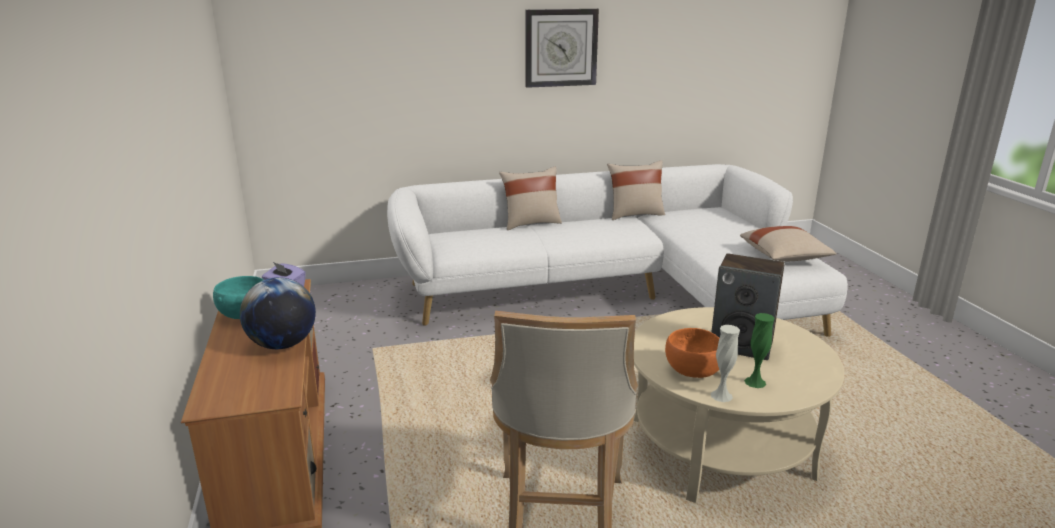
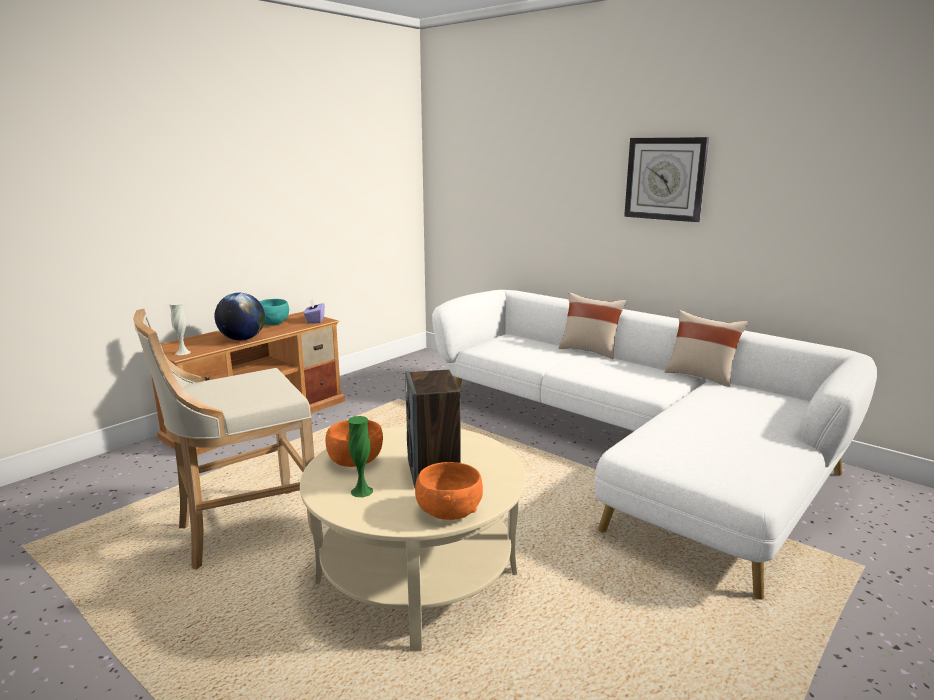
camera: 55 degrees right, 5 degrees down
(721, 396) = (320, 481): white vase -> white vase (183, 352)
(785, 257) = (729, 461): beige pillow -> none
(813, 358) = (448, 512): none -> orange bowl

